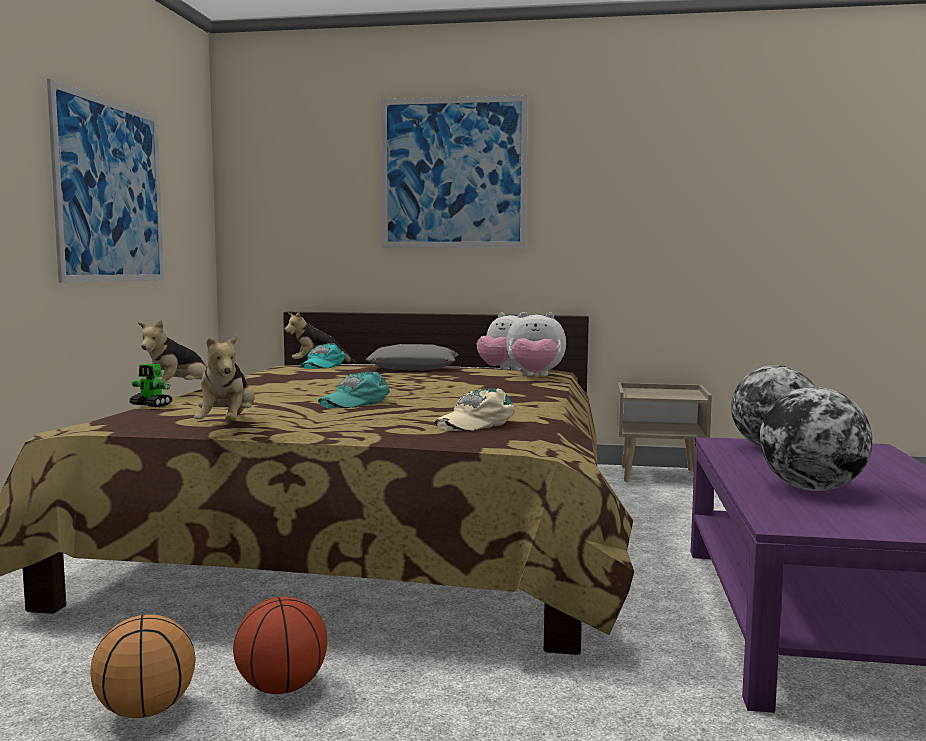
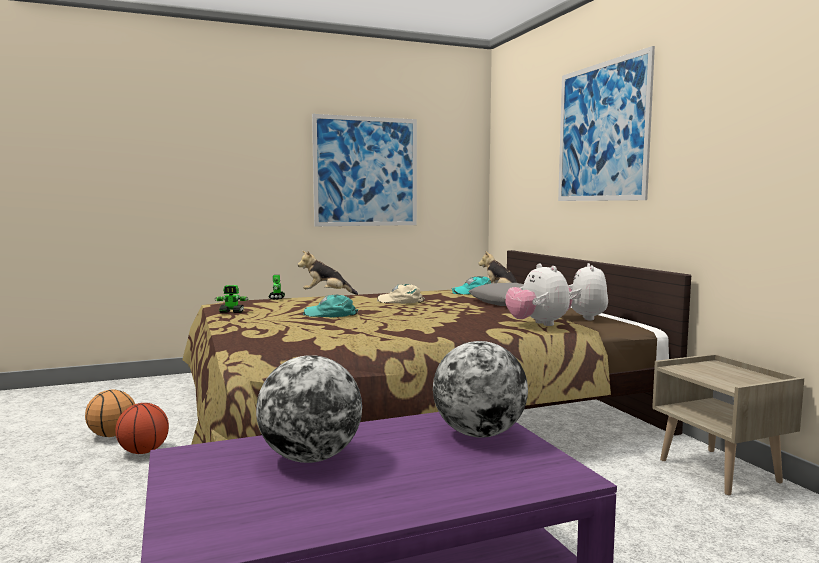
camera: 60 degrees right, 0 degrees up
(228, 425) = (232, 312): plush toy -> toy robot
(475, 423) = (290, 338): beige cap -> beige cap (401, 301)

